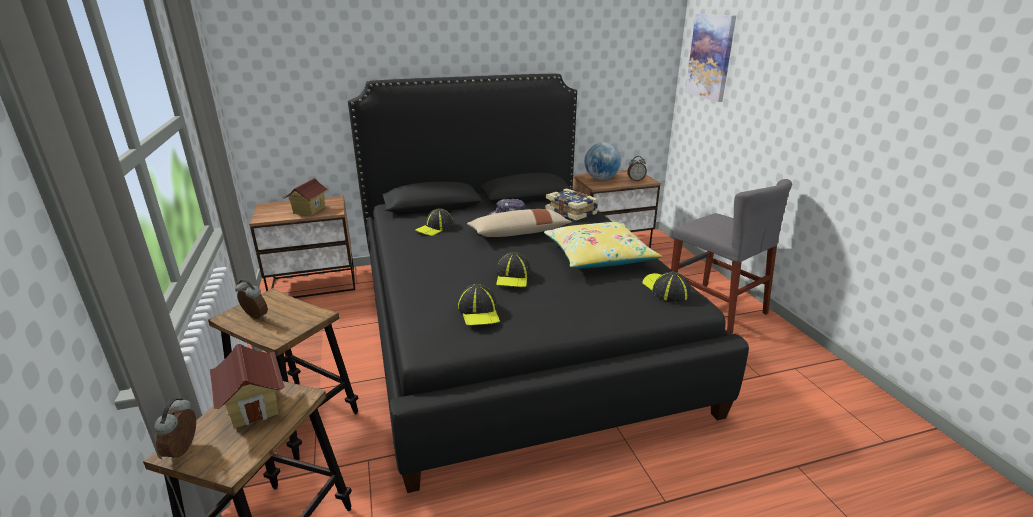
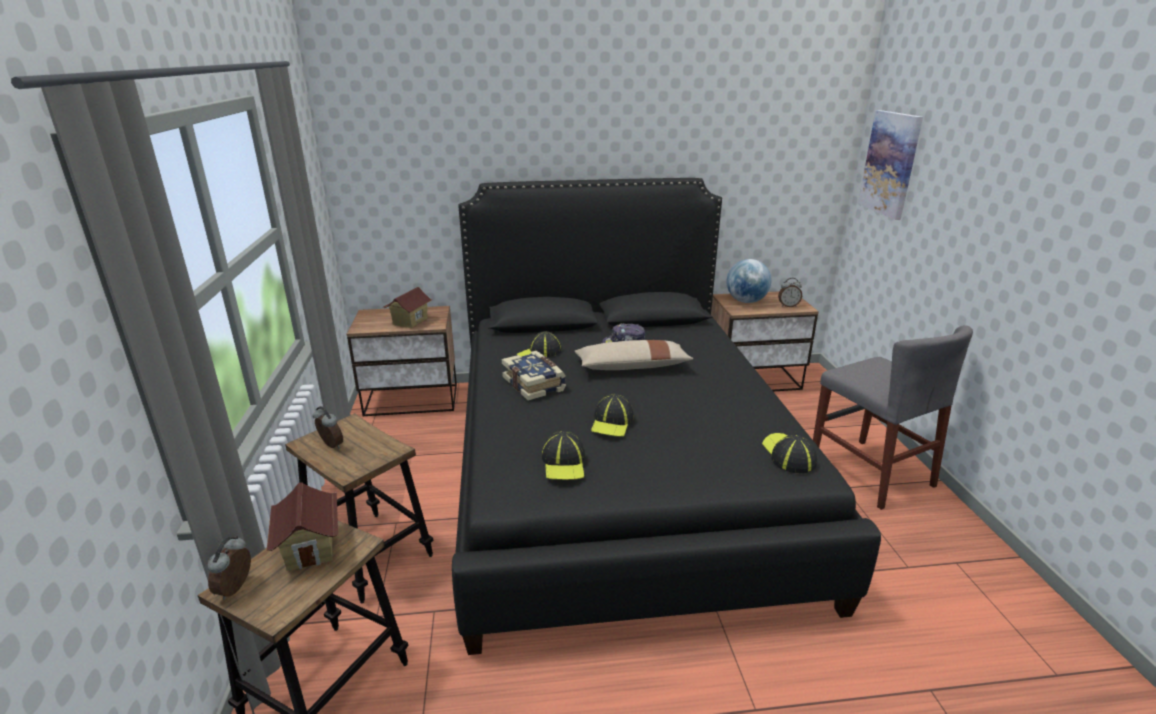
camera: 10 degrees right, 0 degrees up
(572, 211) = (700, 343): book -> book (535, 384)
(598, 256) = (718, 404): yellow pillow -> none

